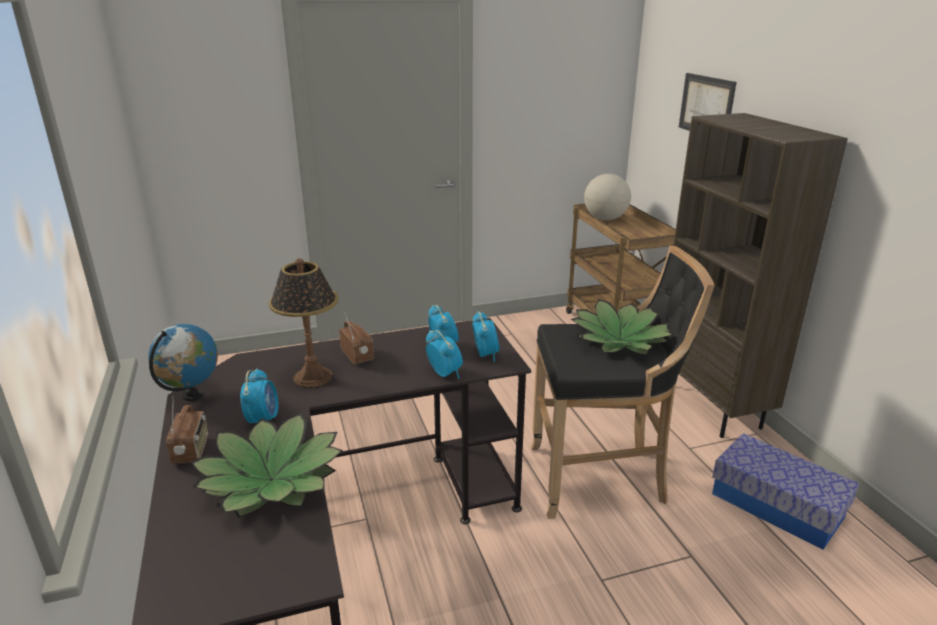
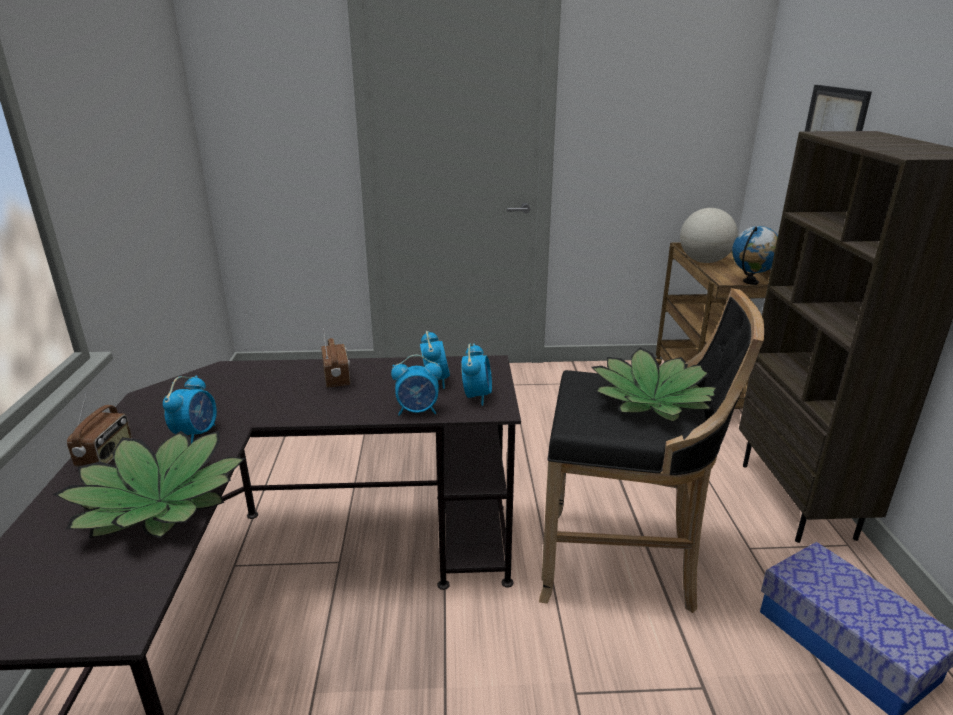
camera: 15 degrees right, 0 degrees up
(192, 396) = (148, 398): globe -> globe (750, 282)
(312, 377) = (276, 395): table lamp -> none
(444, 374) = (418, 411): alarm clock -> alarm clock turned 105 degrees clockwise

